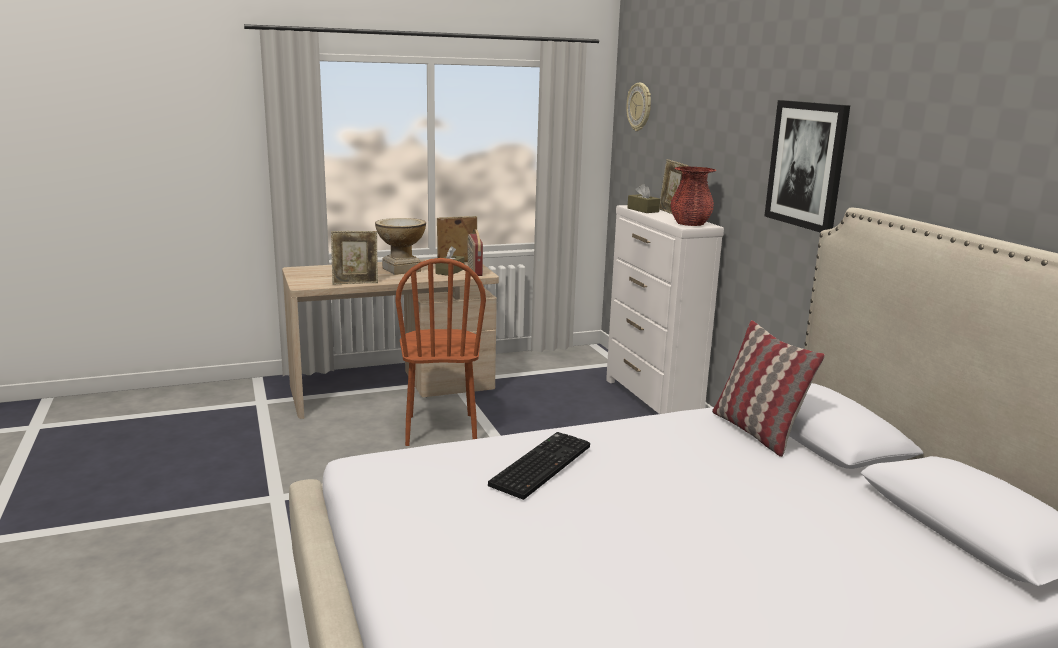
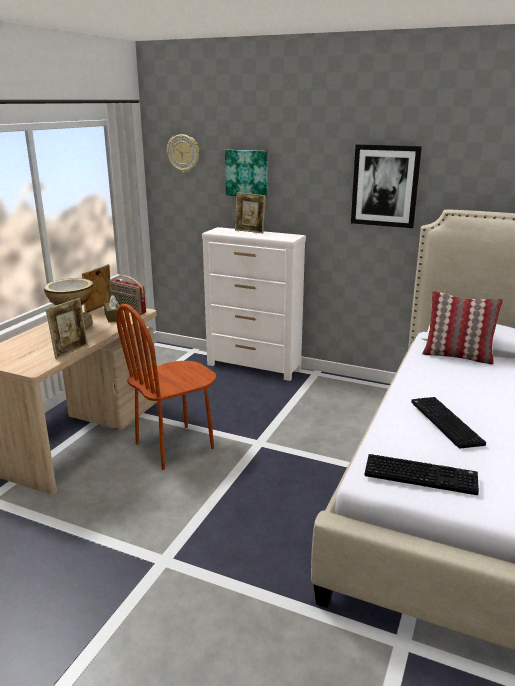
camera: 45 degrees left, 5 degrees up
(399, 483) = (421, 475): none -> keyboard
(440, 429) = (175, 446): brown chair -> brown chair turned 105 degrees clockwise
(643, 210) = (229, 233): brown tissue box -> none
(684, 135) = (247, 173): none -> picture
(690, 224) = (285, 237): red vase -> none

